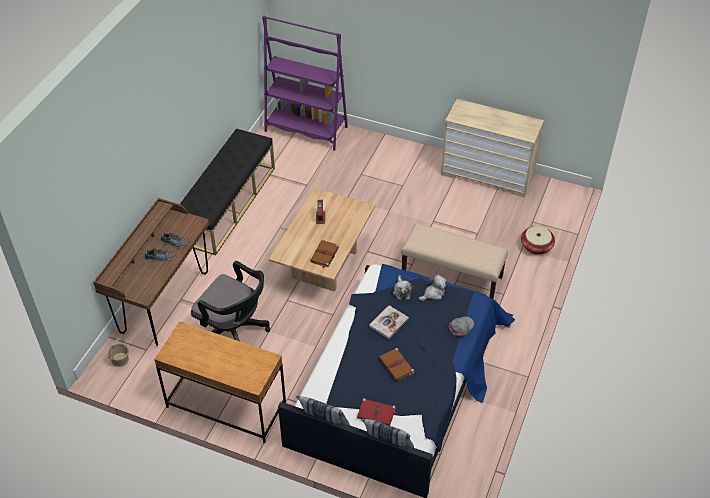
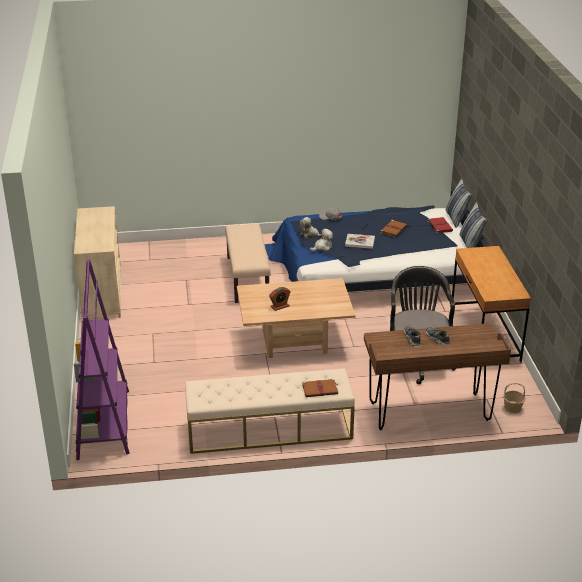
camera: 120 degrees left, 15 degrees down
(228, 204) = (269, 430): black bench -> beige bench
(324, 255) = (321, 290): brown book -> brown book (320, 389)
(536, 246) = (179, 251): basket -> none

